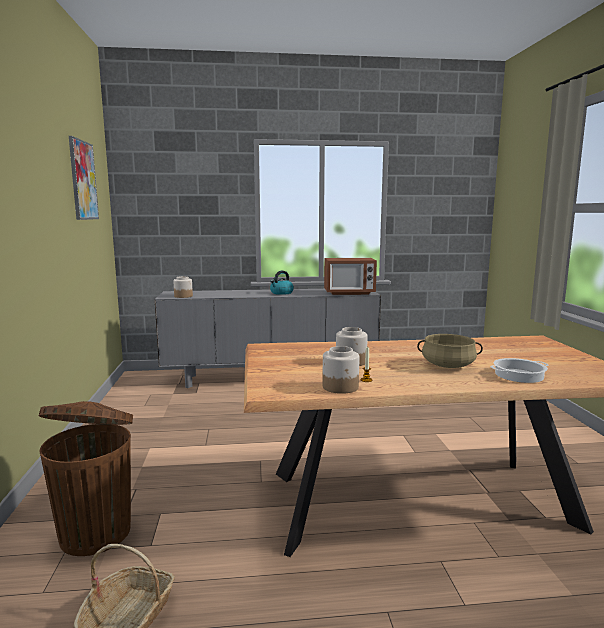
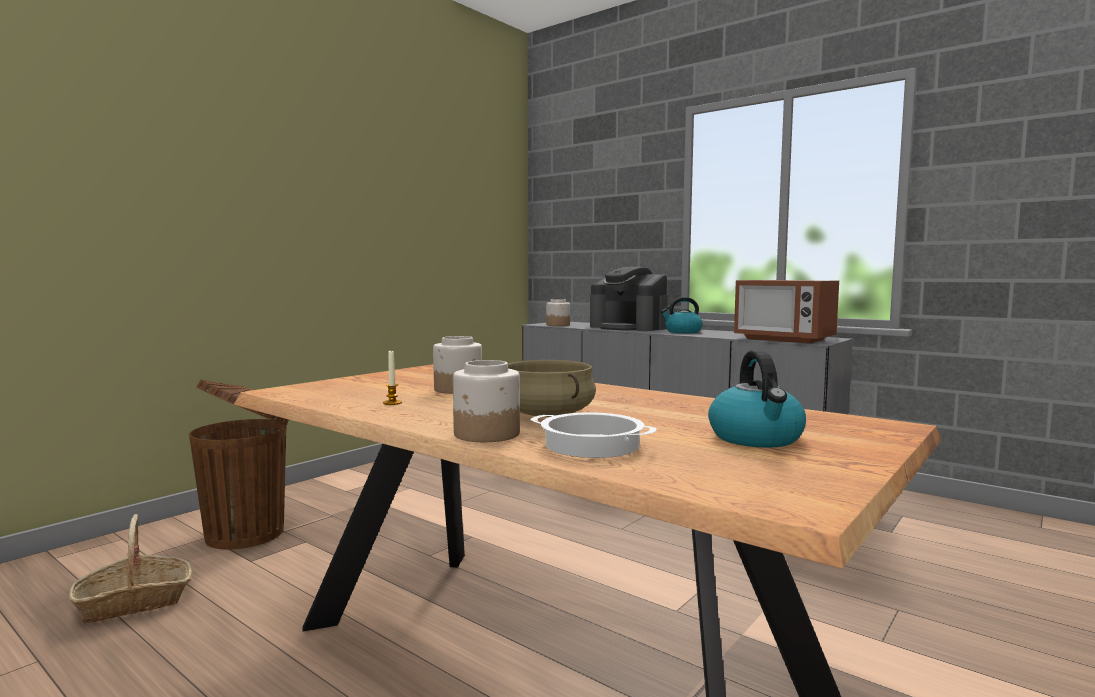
camera: 45 degrees right, 5 degrees down
(83, 180) = (457, 182): picture -> none
(237, 293) = (629, 327): none -> coffee machine
(340, 387) = (343, 401): jar -> jar (487, 434)
(536, 356) = (756, 438): none -> kettle

